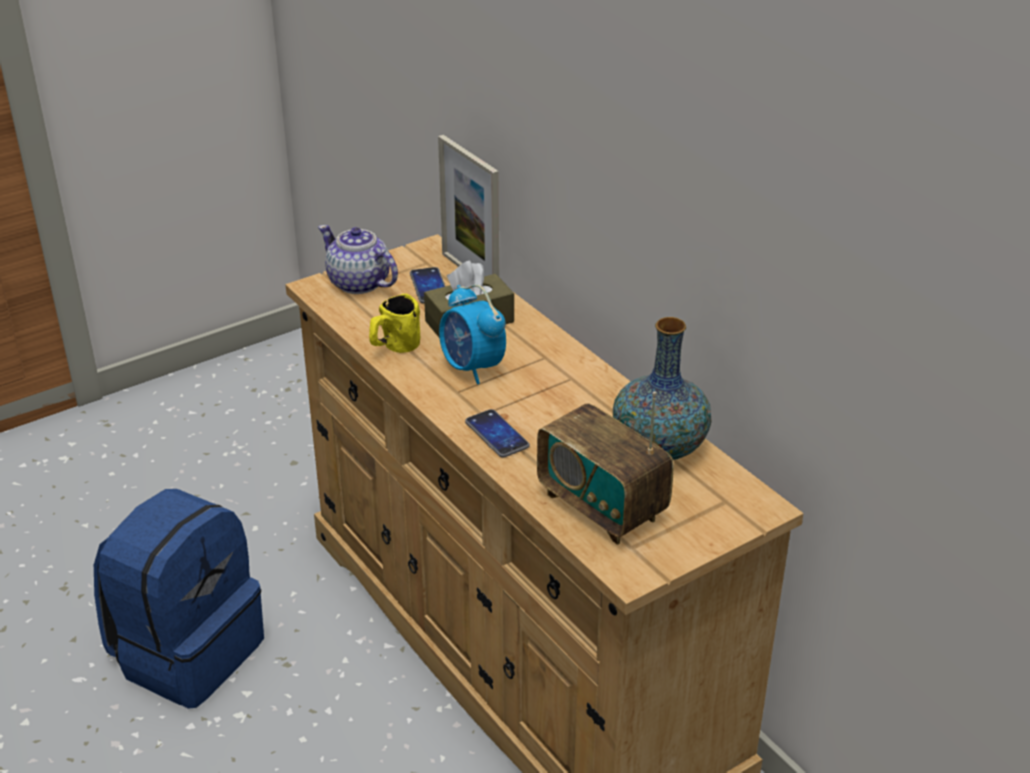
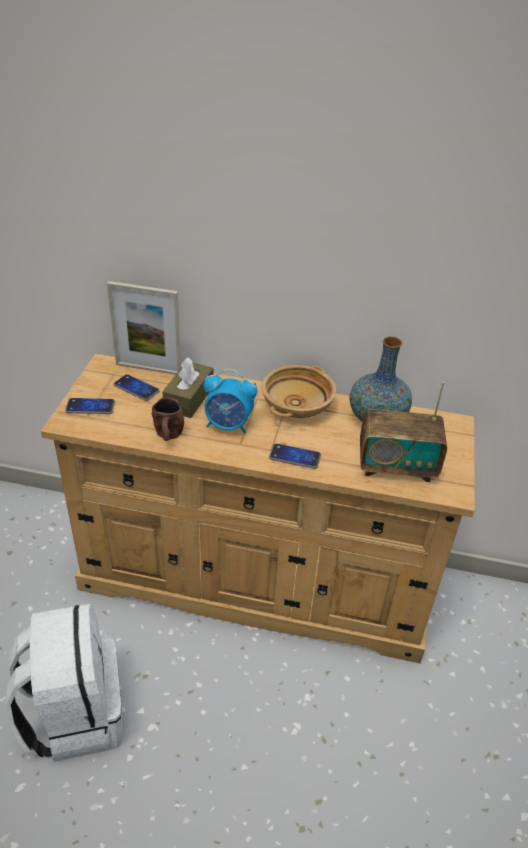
camera: 45 degrees left, 5 degrees up
(187, 652) = (75, 714): blue backpack -> white backpack
(359, 283) = (90, 407): teapot -> phone
(393, 348) = (168, 437): yellow mug -> brown mug
(580, 387) = (297, 406): none -> beige bowl

